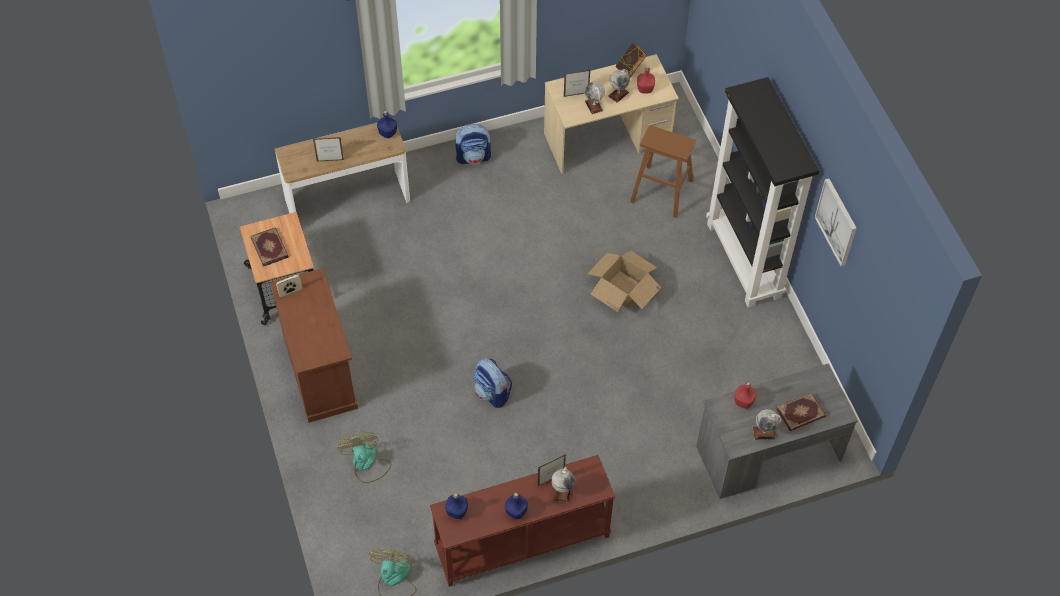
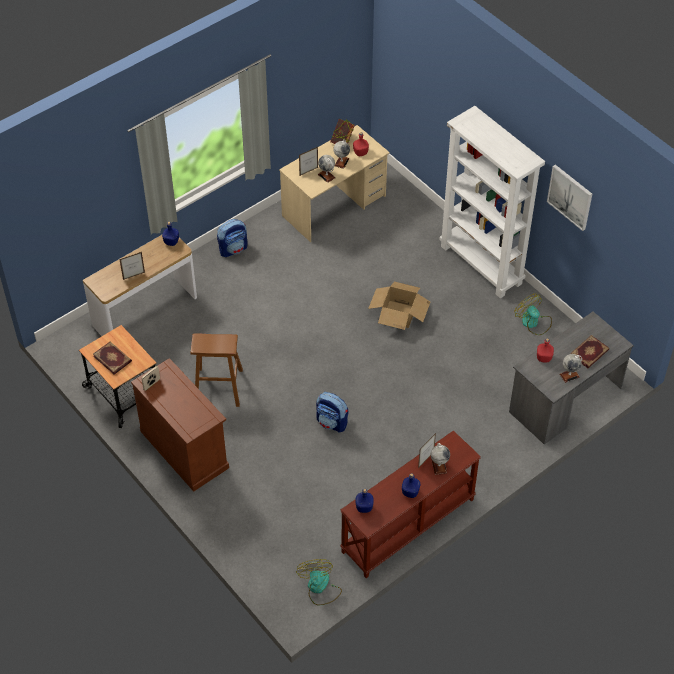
camera: 20 degrees left, 5 degrees down
(366, 464) = (256, 507): fan -> fan (533, 322)
(661, 191) = (394, 232): brown stool -> brown stool (218, 387)
(744, 261) = (482, 265): black bookcase -> white bookcase

